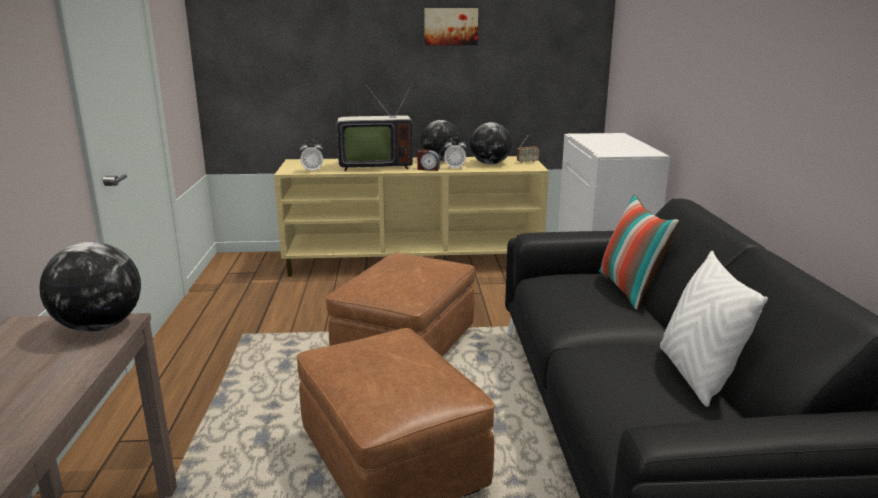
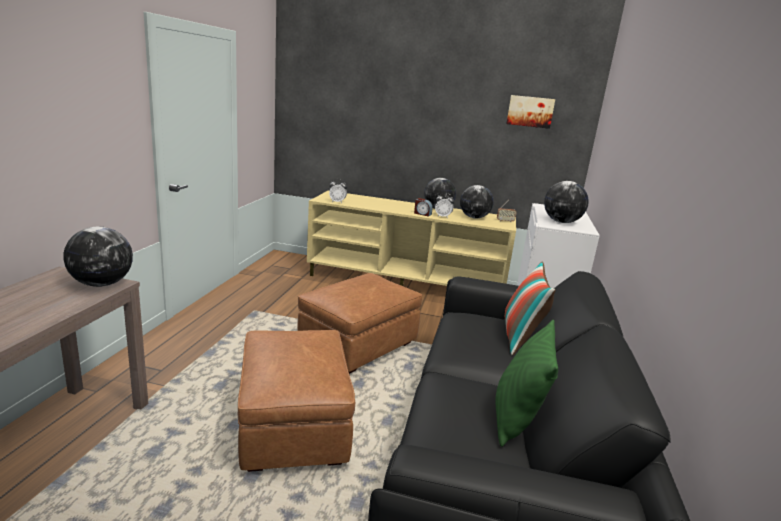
camera: 15 degrees right, 0 degrees up
(374, 166) = (384, 205): television -> none
(451, 26) = (462, 106): picture -> picture (530, 111)
(618, 149) = (561, 222): none -> globe
(696, 375) = (516, 419): white pillow -> green pillow

